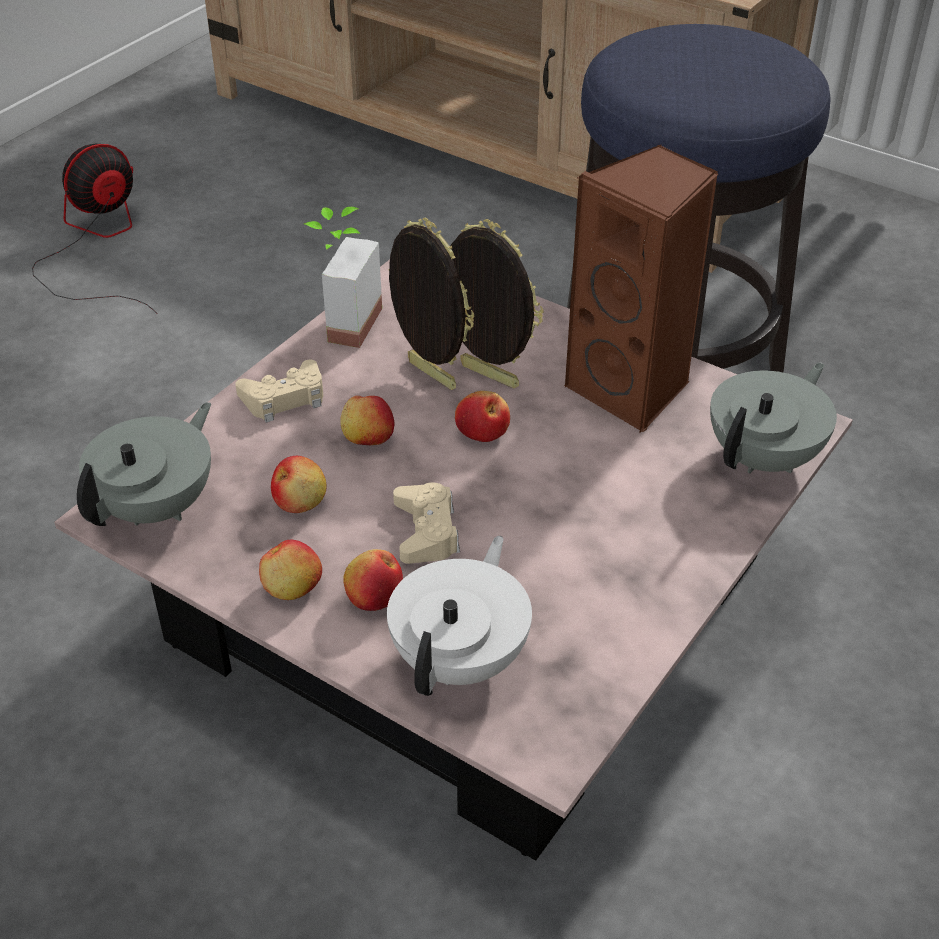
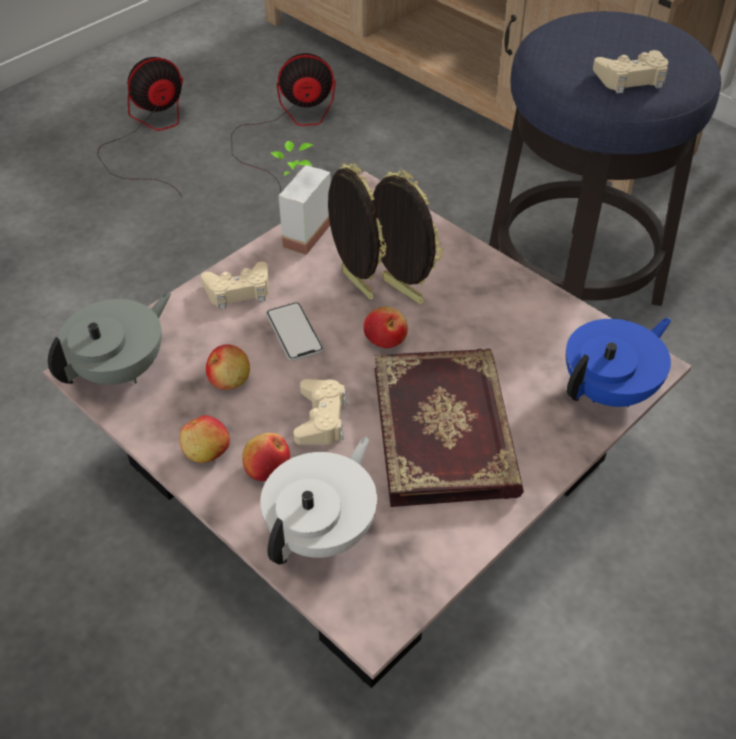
camera: 10 degrees right, 5 degrees up
(277, 218) = (289, 127): none -> fan
(368, 438) = (294, 332): apple -> phone
(584, 525) = (447, 430): none -> book
(633, 390) = (515, 317): brown speaker -> none
(730, 92) = (631, 78): none -> beige game controller
(766, 457) = (610, 390): grey teapot -> blue teapot

